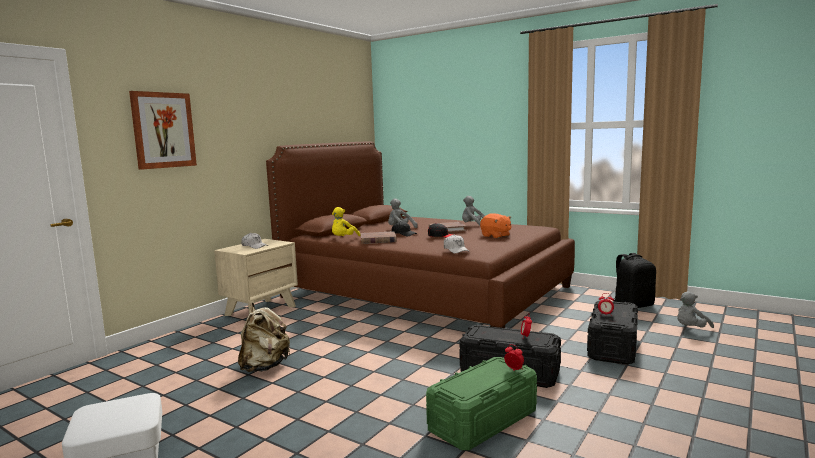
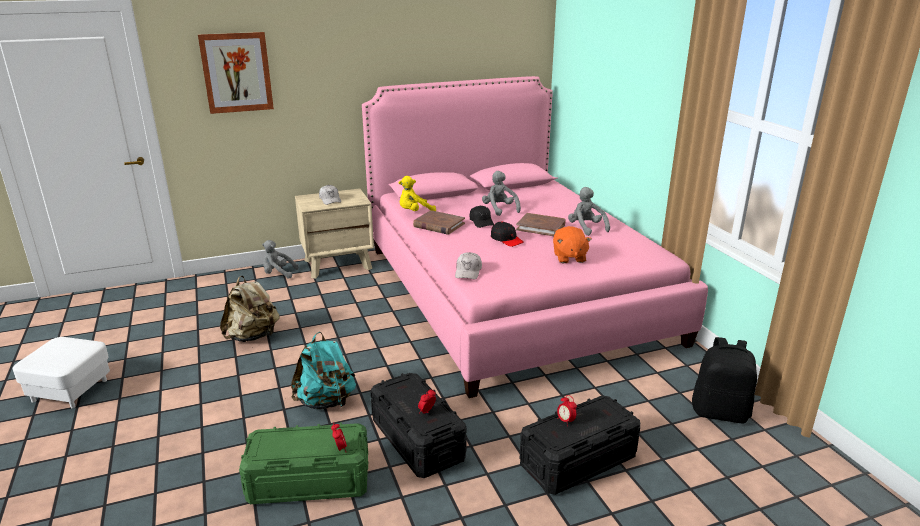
camera: 35 degrees right, 15 degrees up
(406, 379) = (326, 401): none -> turquoise backpack
(424, 292) = (511, 292): brown bed -> pink bed
(691, 329) = (729, 484): grey plush toy -> grey plush toy (278, 274)

